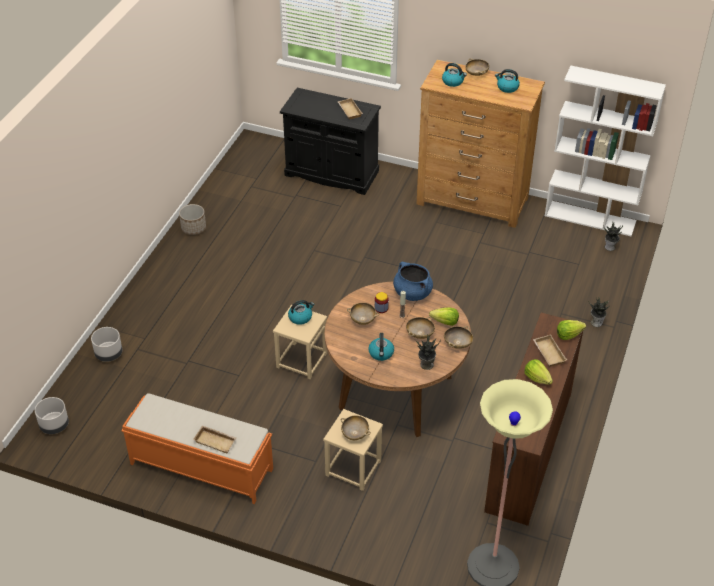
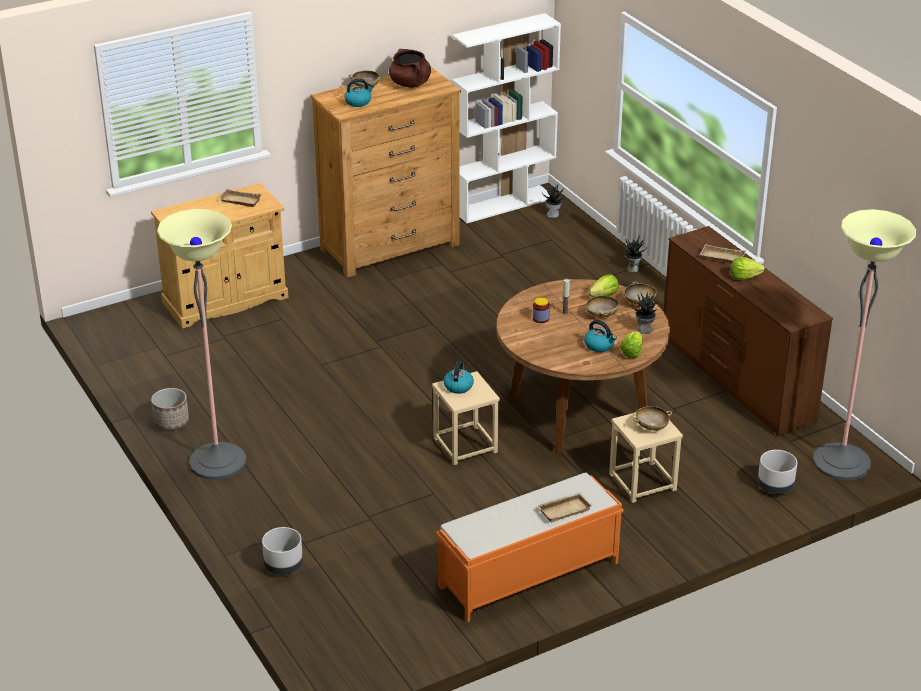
camera: 50 degrees left, 10 degrees down
(54, 425) = (340, 653): grey planter -> grey planter (775, 486)
(176, 269) = (217, 462): none -> floor lamp
(331, 173) = (225, 300): black cabinet -> beige cabinet
(362, 319) = (542, 335): beige bowl -> none
(412, 293) = (543, 294): blue cooking pot -> none
(507, 87) = (410, 84): kettle -> brown cooking pot
(568, 335) = (712, 238): lettuce -> lettuce (632, 352)

